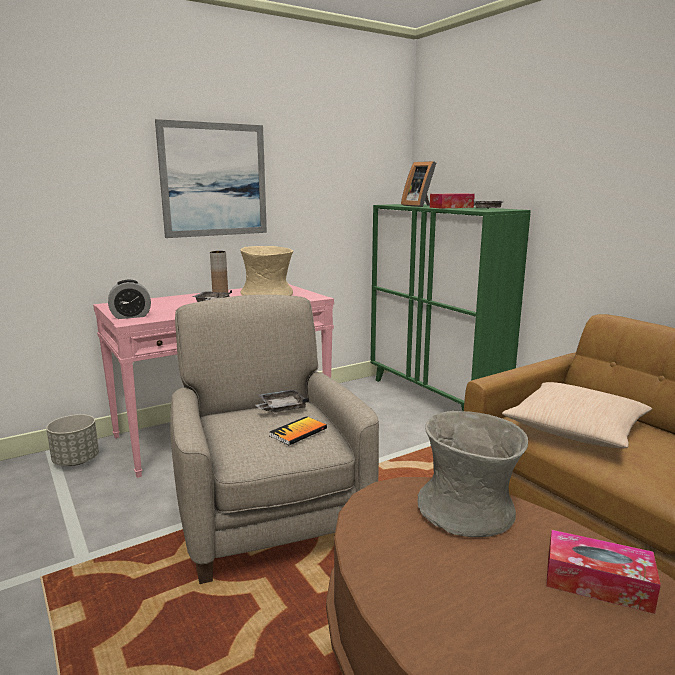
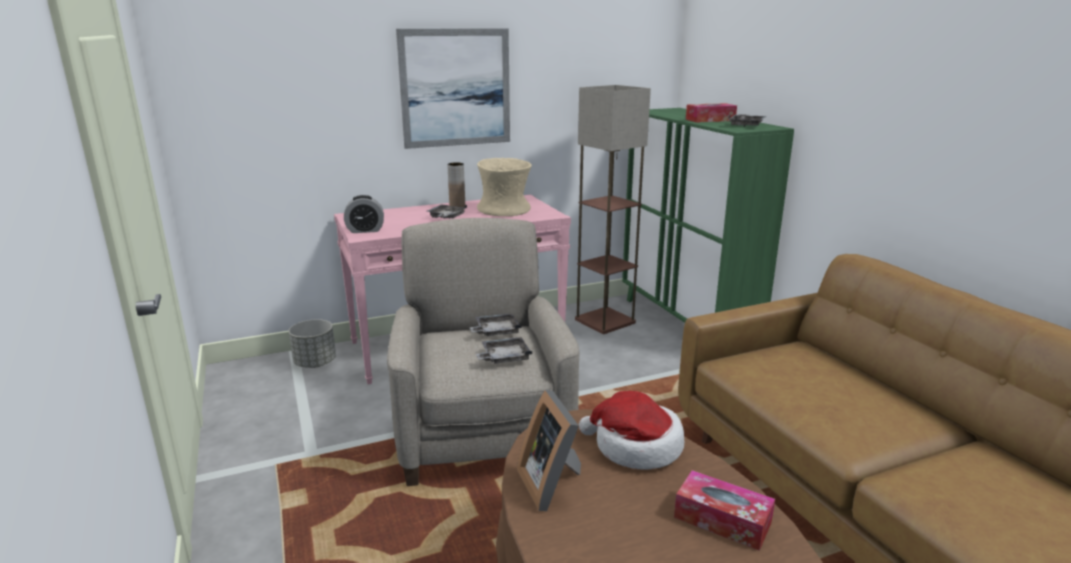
camera: 10 degrees right, 5 degrees up
(298, 432) = (504, 357): book -> grey tray
(361, 399) = (605, 320): none -> floor lamp
(419, 206) = (679, 114): picture frame -> picture frame (552, 483)
(468, 511) = (635, 446): grey vase -> hat
(576, 429) = (788, 376): beige pillow -> none

